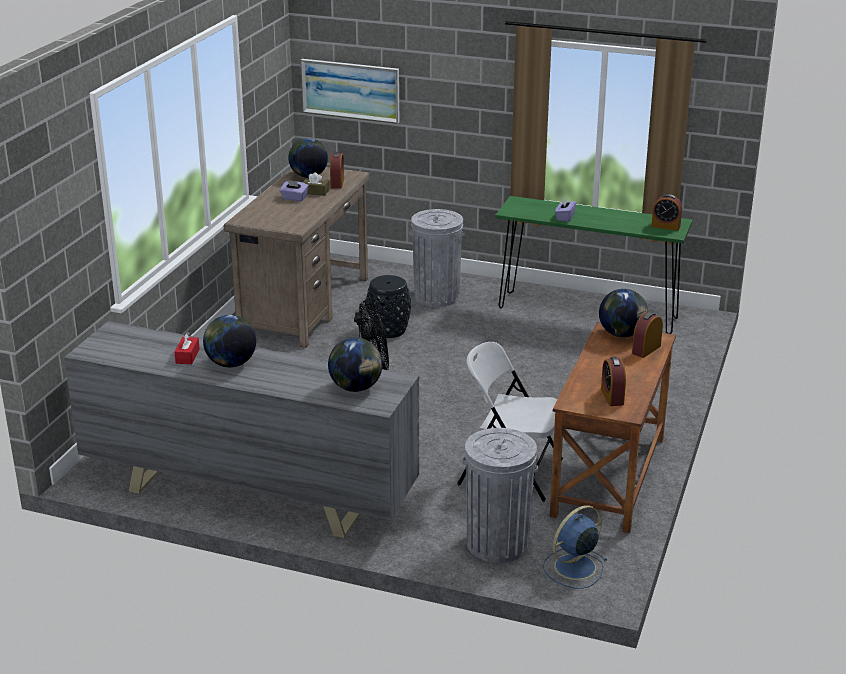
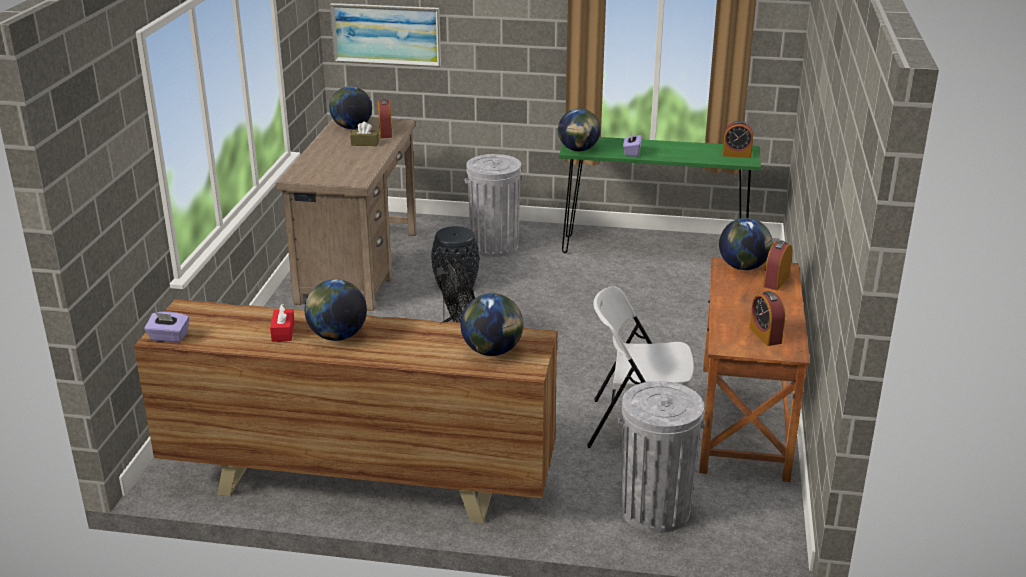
camera: 10 degrees left, 0 degrees up
(247, 495) = (357, 484): grey cabinet -> brown cabinet
(294, 198) = (344, 151): purple tissue box -> purple tissue box (169, 337)
(515, 211) = (578, 150): none -> globe
(573, 568) = (747, 529): blue fan -> none

